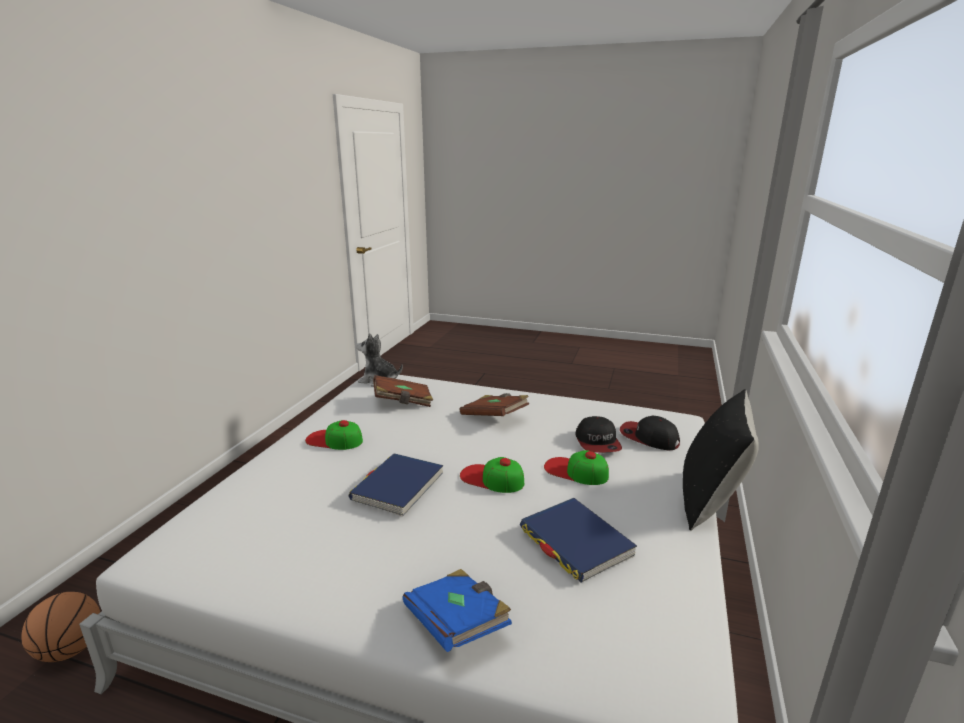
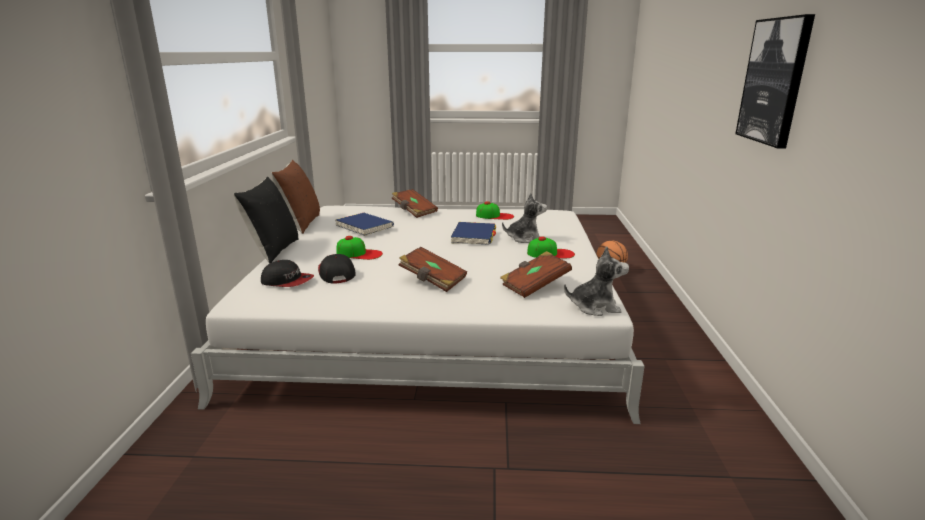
camera: 165 degrees right, 0 degrees up
(175, 212) = (774, 81): none -> picture
(327, 476) = (524, 238): none -> plush toy
(457, 624) = (414, 211): blue book -> brown book
(491, 478) = (417, 244): cap -> cap (495, 216)
(719, 589) = (300, 224): none -> brown pillow

